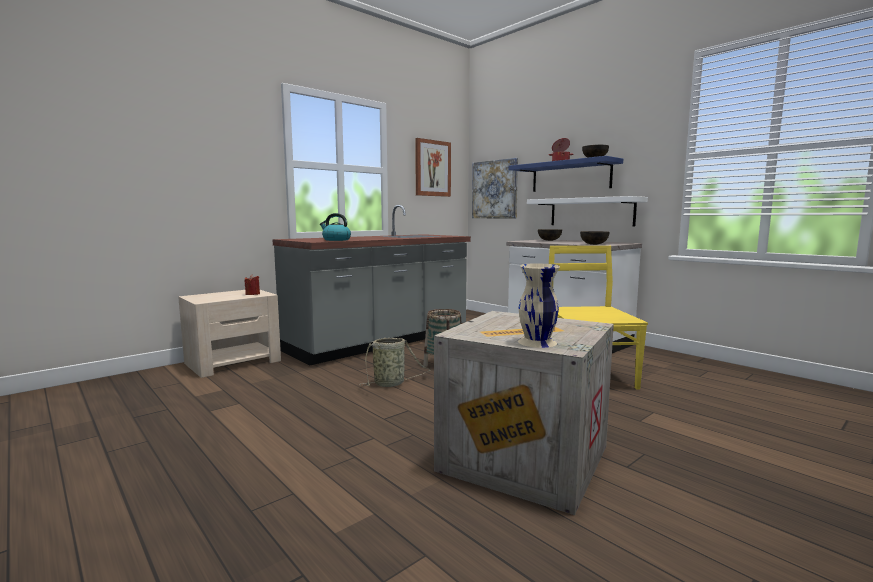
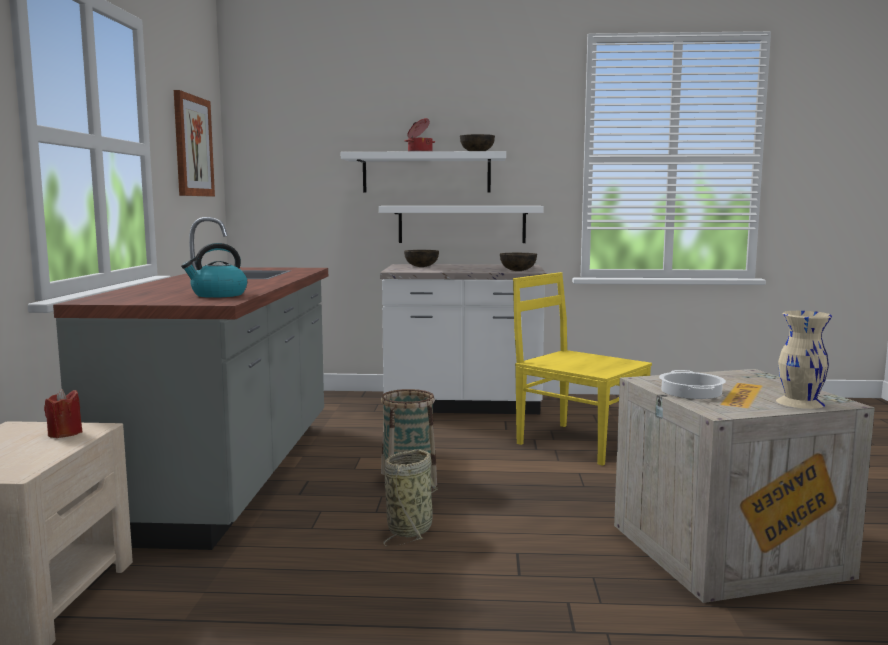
camera: 45 degrees left, 0 degrees up
(494, 189) = (285, 186): picture -> none
(495, 323) = (692, 392): none -> cooking pot
(570, 176) = (426, 173): blue shelf -> white shelf

